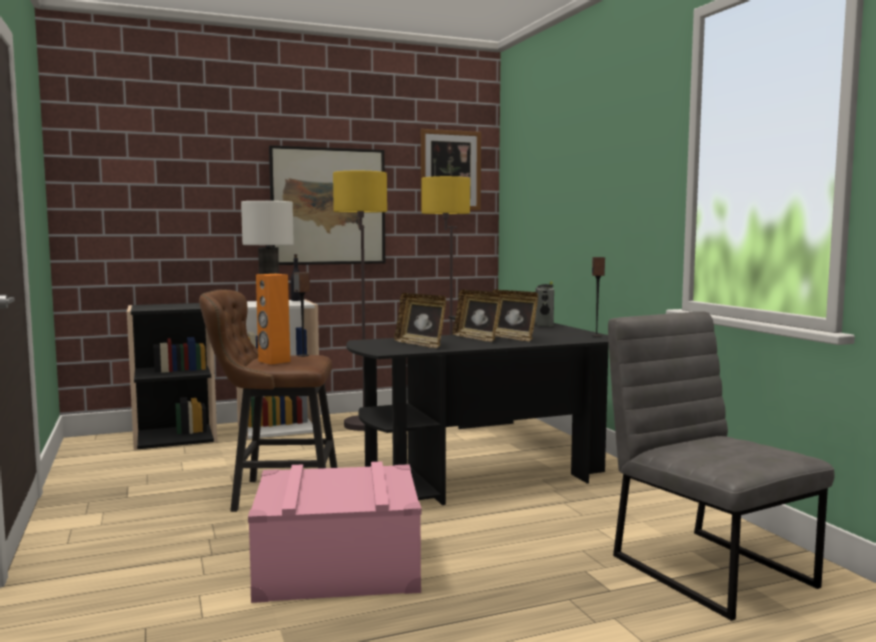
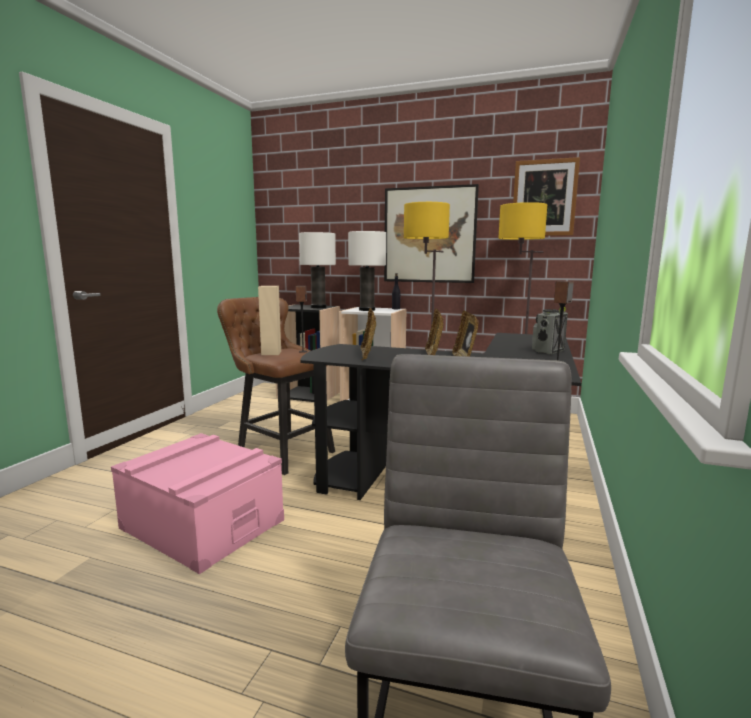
camera: 40 degrees right, 5 degrees up
(190, 305) = (318, 307): none -> white table lamp
(273, 361) = (271, 353): orange speaker -> beige speaker

